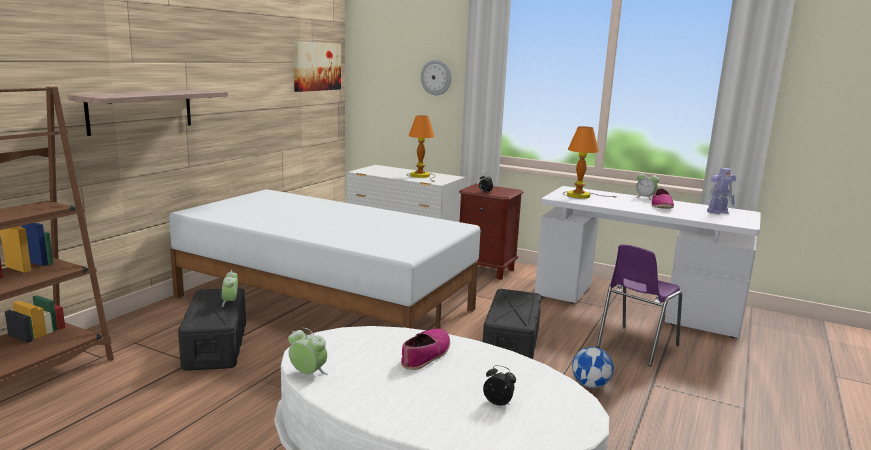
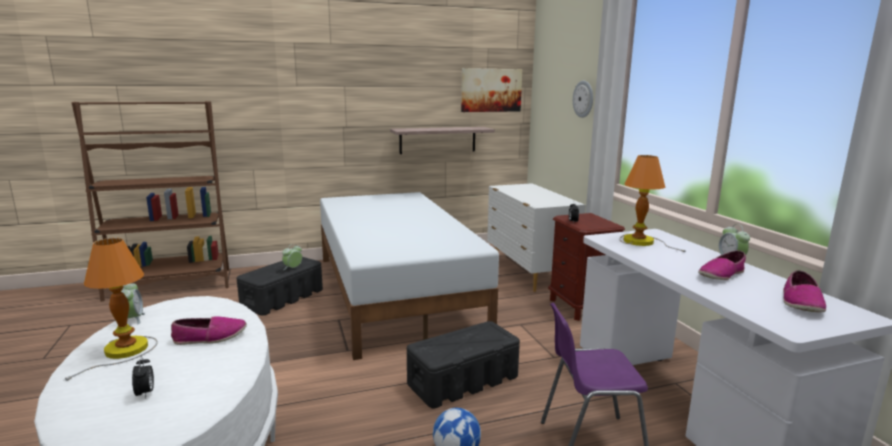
camera: 45 degrees right, 0 degrees up
(141, 111) = (301, 121): shelf -> shelf (438, 140)
(422, 176) = (542, 197): table lamp -> table lamp (124, 351)
(718, 212) = (801, 302): toy robot -> shoe

